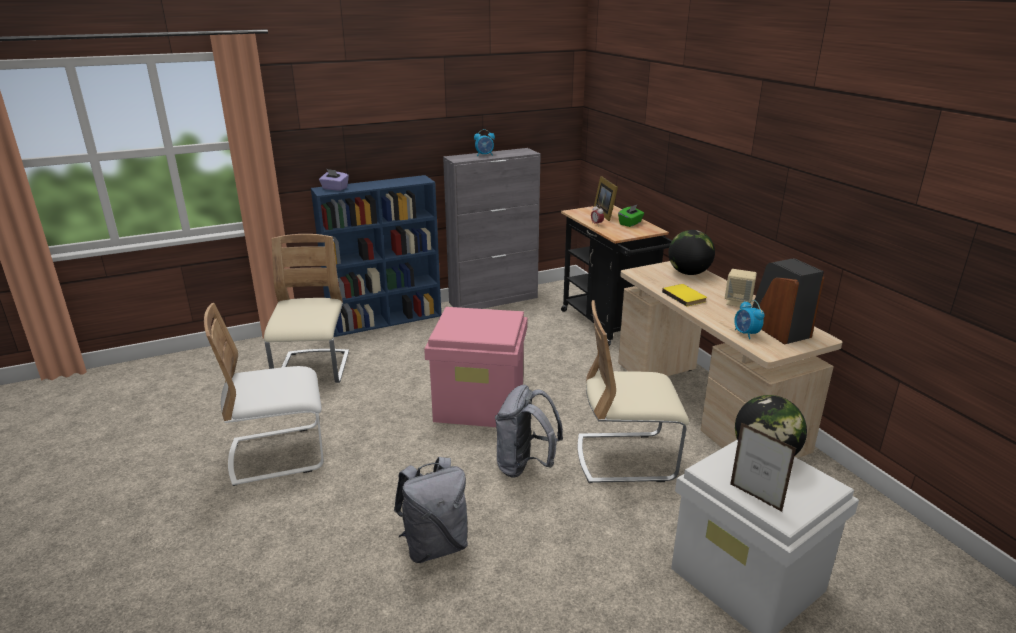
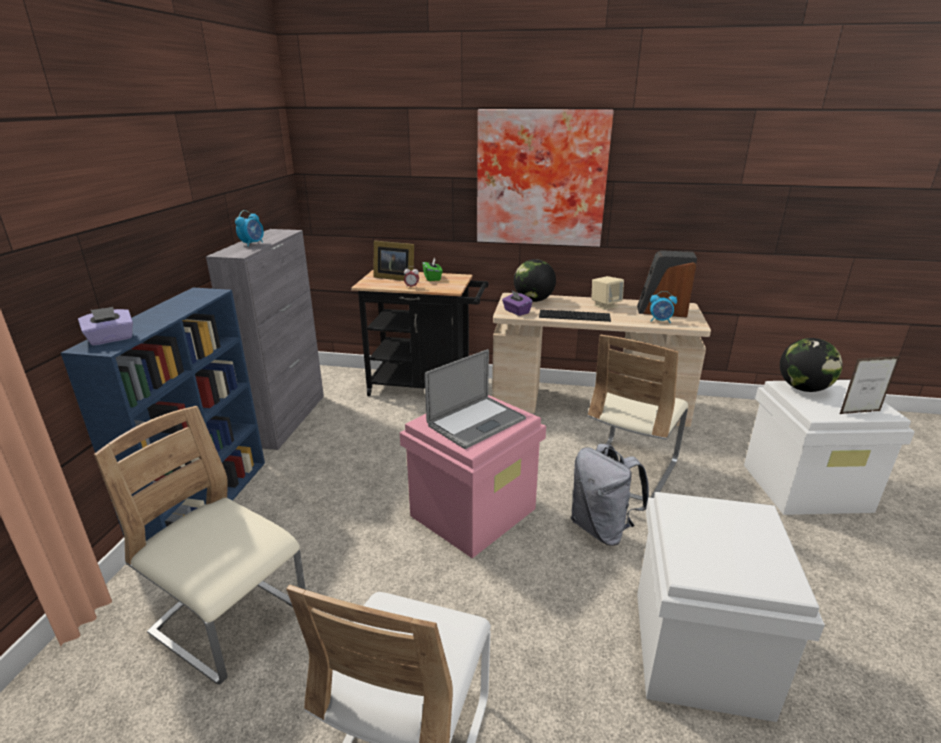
camera: 55 degrees left, 0 degrees up
(435, 545) = (697, 649): grey backpack -> white storage box
(475, 326) = (476, 422): none -> laptop
(648, 274) = (516, 312): none -> purple tissue box
(685, 296) = (575, 315): yellow book -> keyboard
(728, 149) = (541, 178): none -> picture

